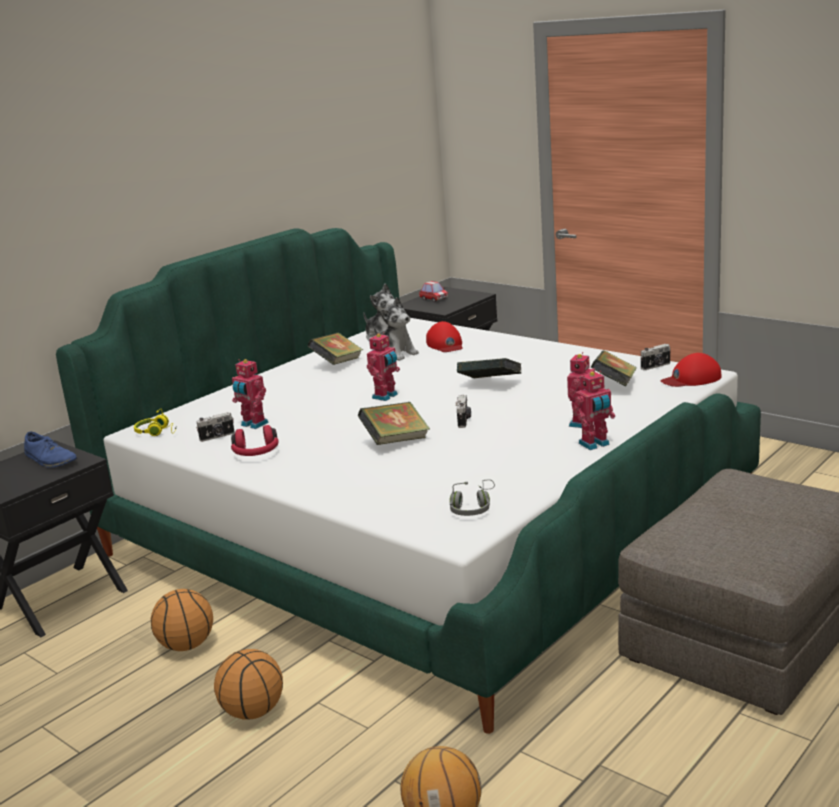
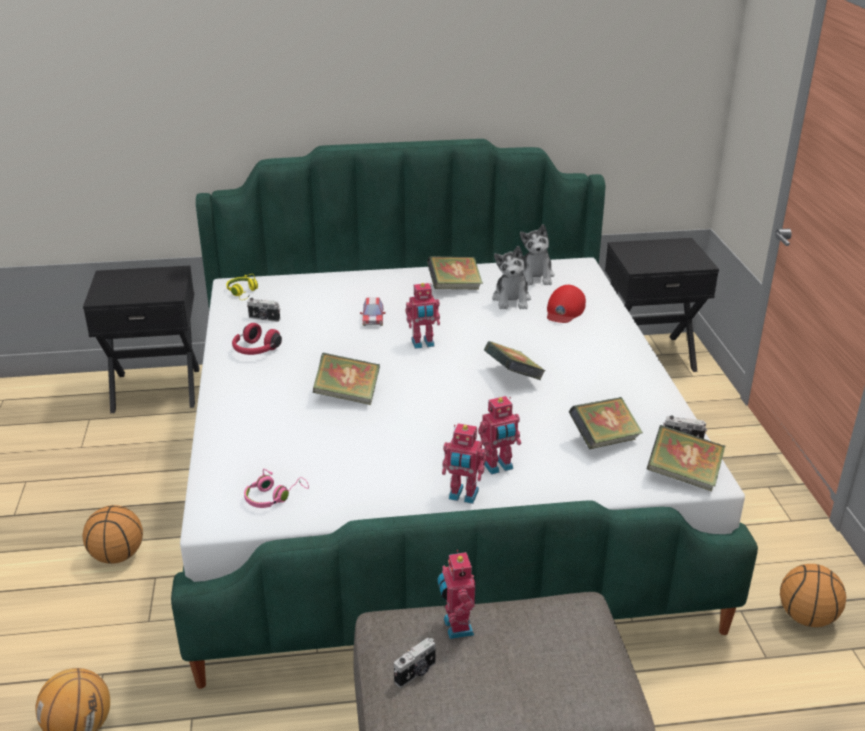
camera: 40 degrees right, 10 degrees up
(51, 459) = (160, 283): blue shoe -> none
(186, 645) = (160, 475): basketball -> basketball (806, 617)
(253, 424) = (301, 320): toy robot -> toy robot (456, 627)
(434, 299) = (655, 249): toy car -> toy car (373, 320)
(464, 420) = (425, 404): camera -> camera (416, 673)
(473, 507) = (274, 497): grey headphones -> pink headphones
(691, 379) = (683, 476): red cap -> book

